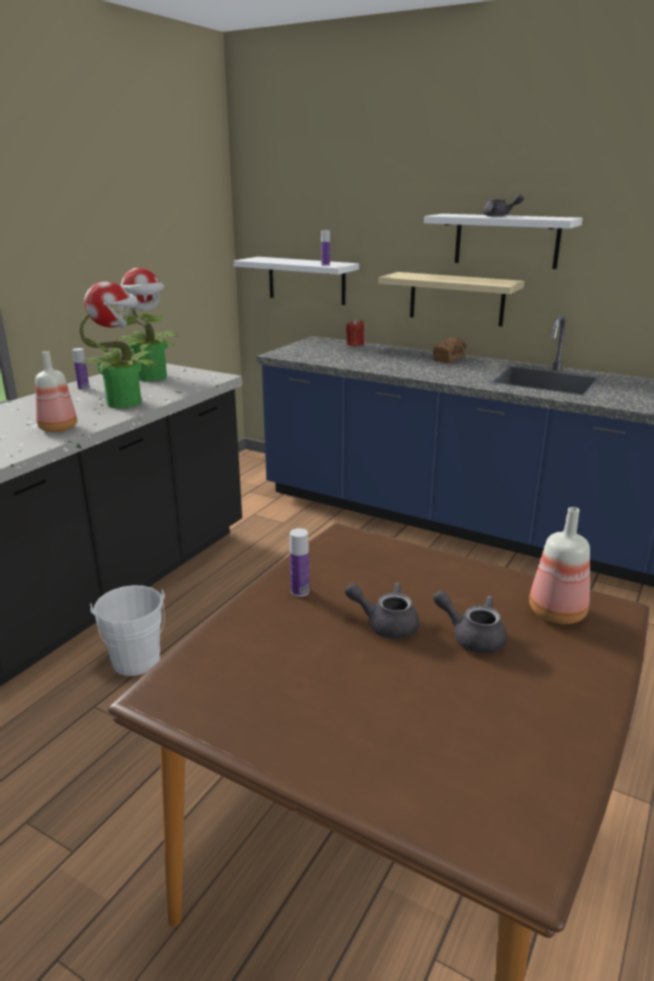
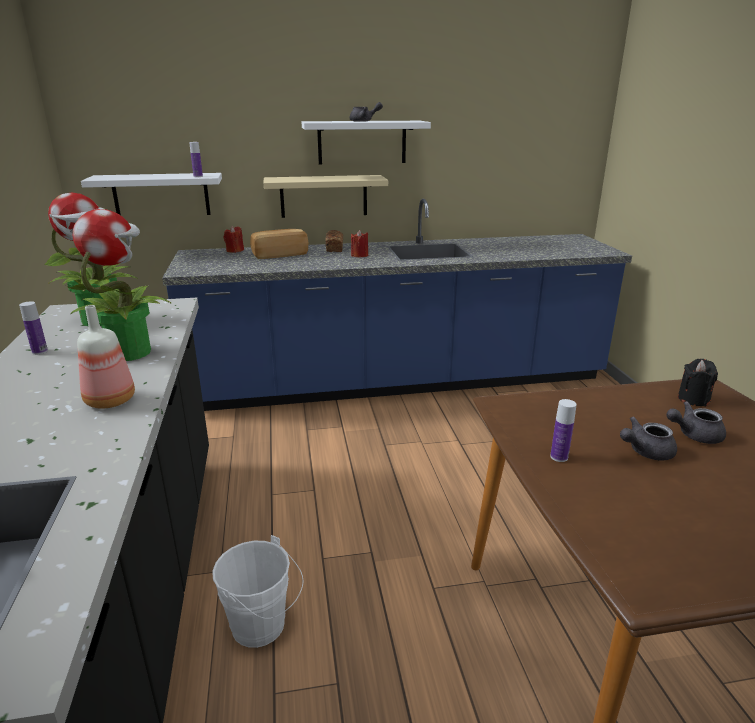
camera: 40 degrees left, 0 degrees up
(385, 355) = (279, 254): none -> bread
(458, 370) = (359, 255): none -> red candle
(557, 612) = (693, 399): bottle -> black candle

